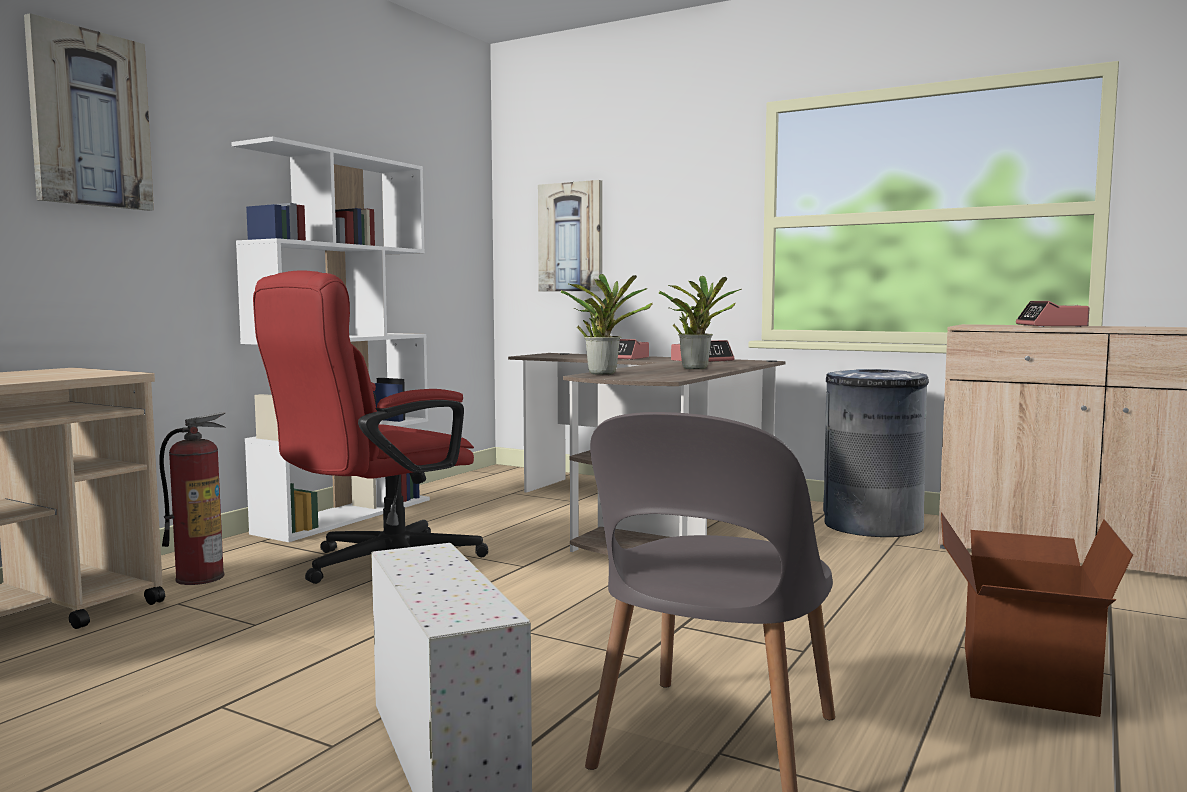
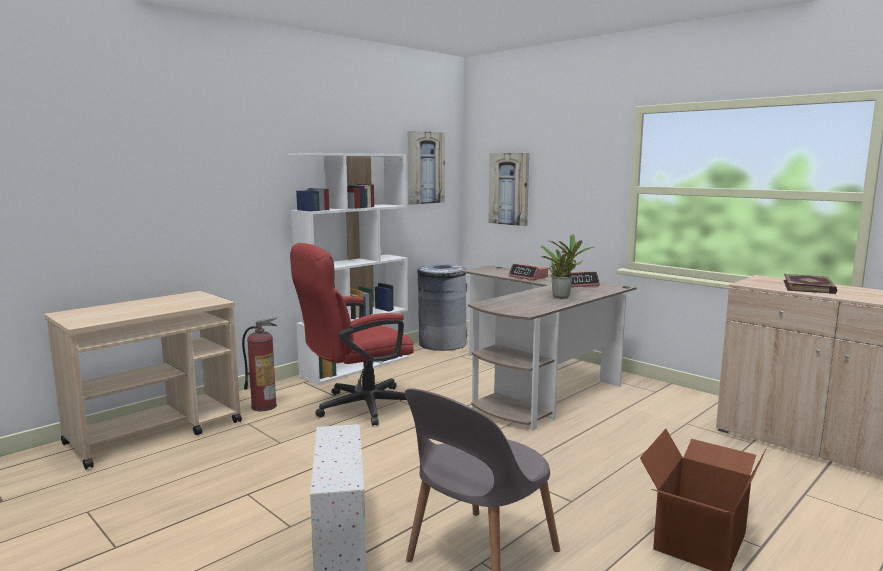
camera: 15 degrees right, 5 degrees up
(90, 119) = (208, 152): picture -> picture (425, 167)
(603, 373) = (495, 301): potted plant -> none
(871, 525) = (682, 405): grey trash can -> grey trash can (442, 344)
(1051, 326) = (809, 287): alarm clock -> book

